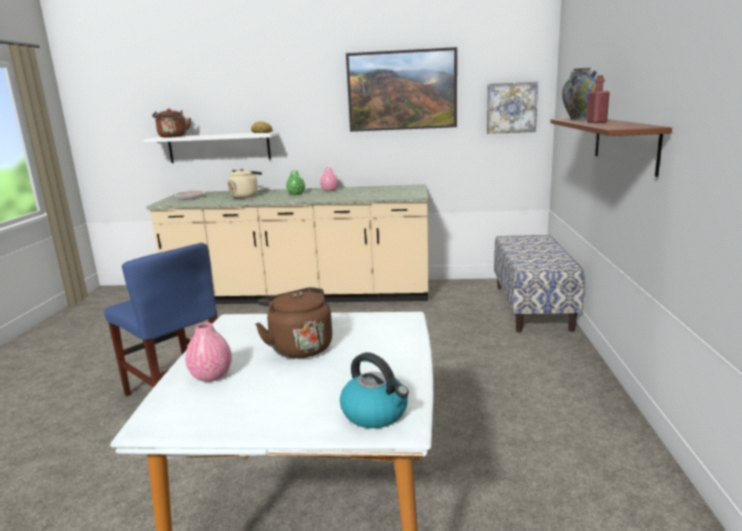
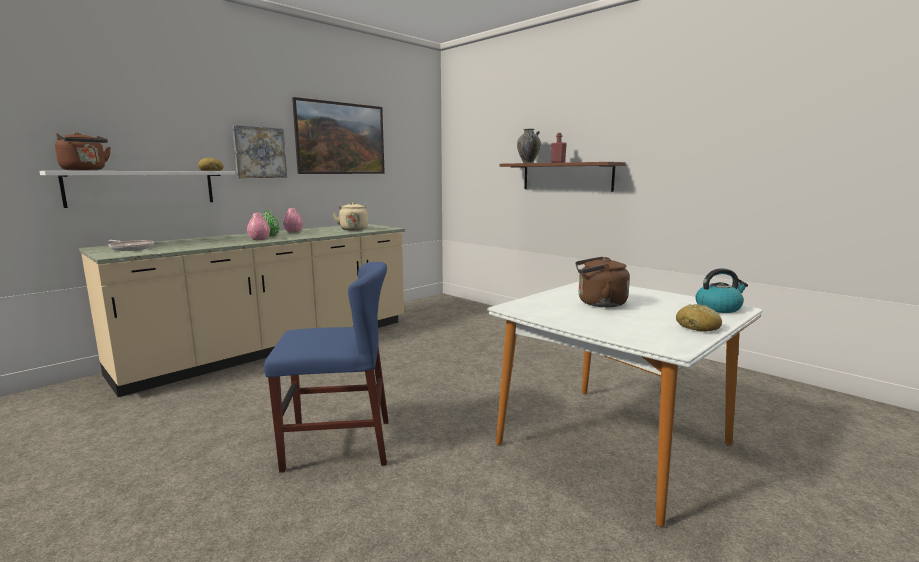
camera: 50 degrees left, 5 degrees down
(211, 376) = (613, 324): pink vase -> pink vase (259, 239)
(245, 196) = (212, 241): beige kettle -> beige kettle (353, 229)
(250, 420) = (698, 327): none -> bread
(511, 108) = (417, 160): picture -> picture (259, 152)
(532, 307) = (471, 309): bench -> none

